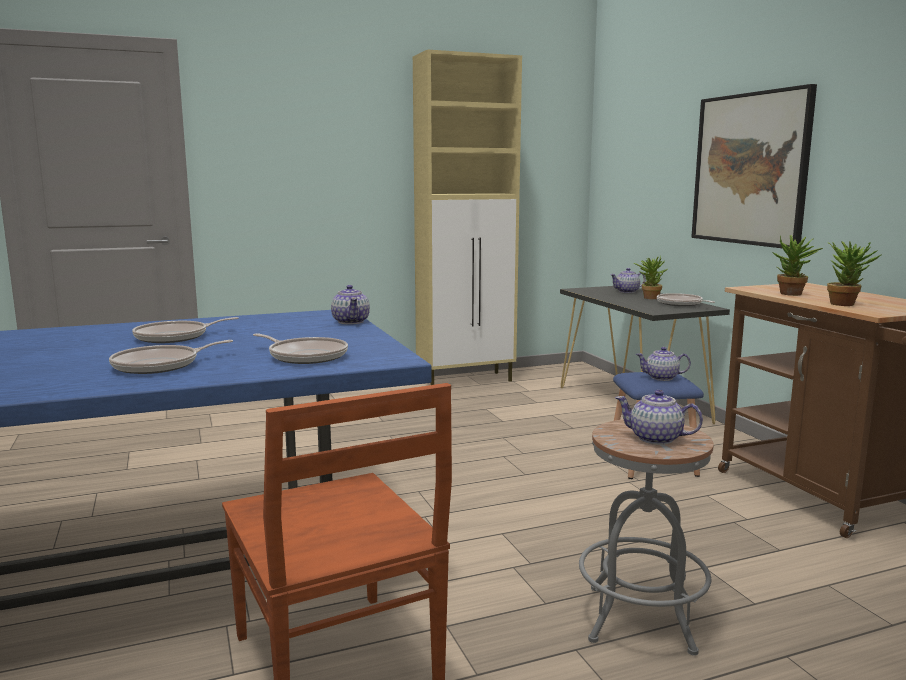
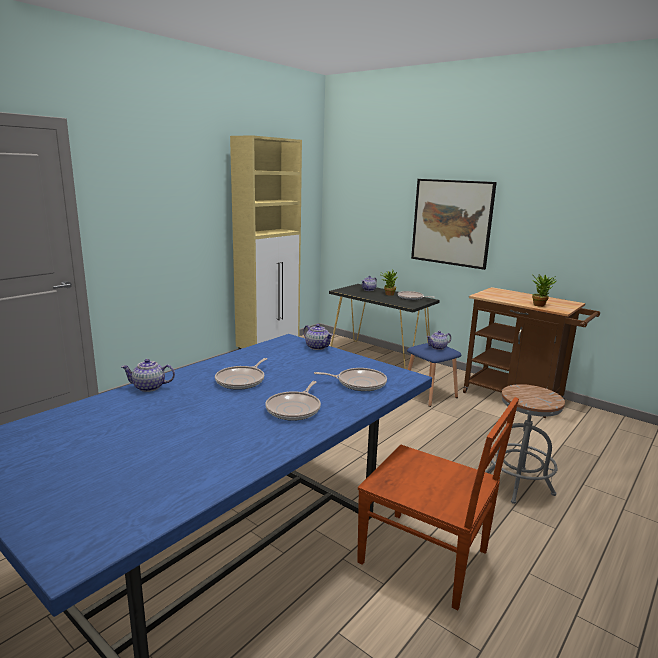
camera: 30 degrees left, 5 degrees up
(656, 439) = (536, 397): teapot -> teapot (149, 387)
(792, 294) = (507, 299): potted plant -> none

